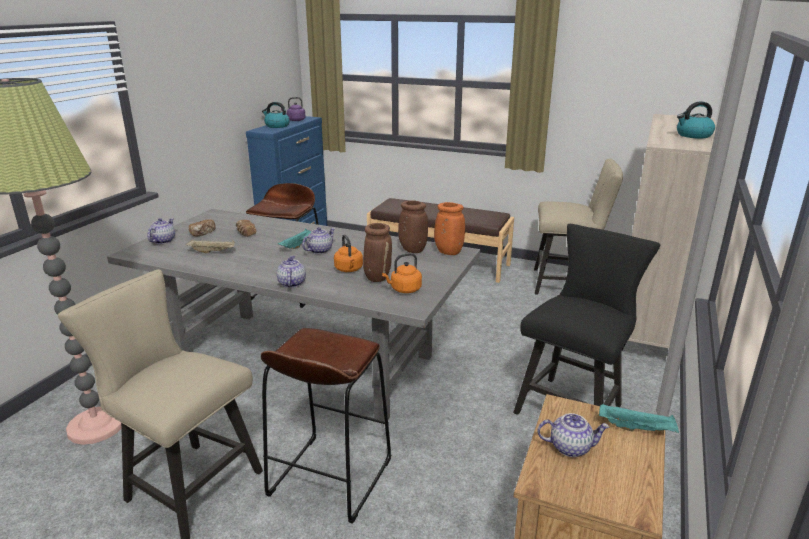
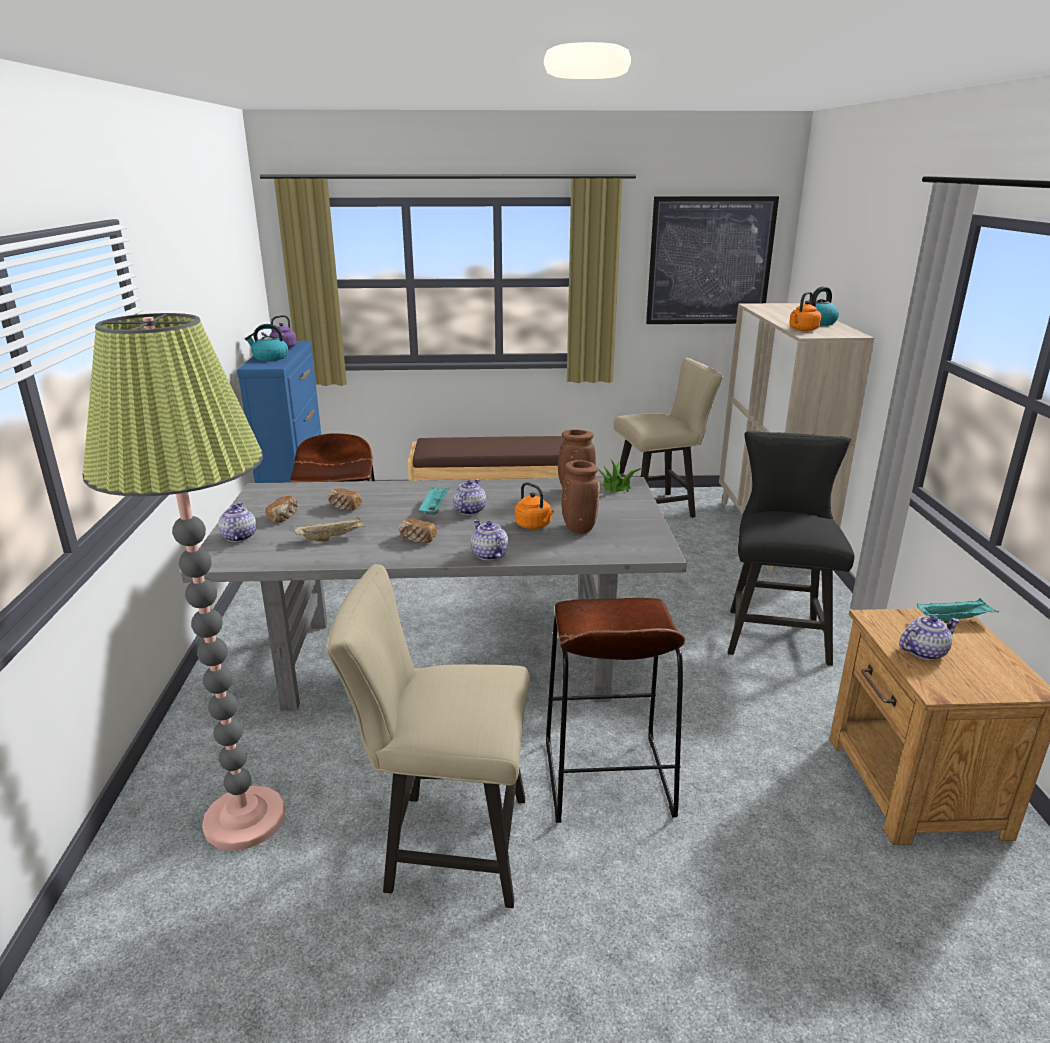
camera: 25 degrees left, 0 degrees up
(261, 263) = (417, 539): none -> bread
(404, 289) = (624, 535): orange kettle -> orange kettle (802, 330)
(448, 252) = (616, 486): orange vase -> potted plant
(640, 75) = (710, 261): none -> picture

